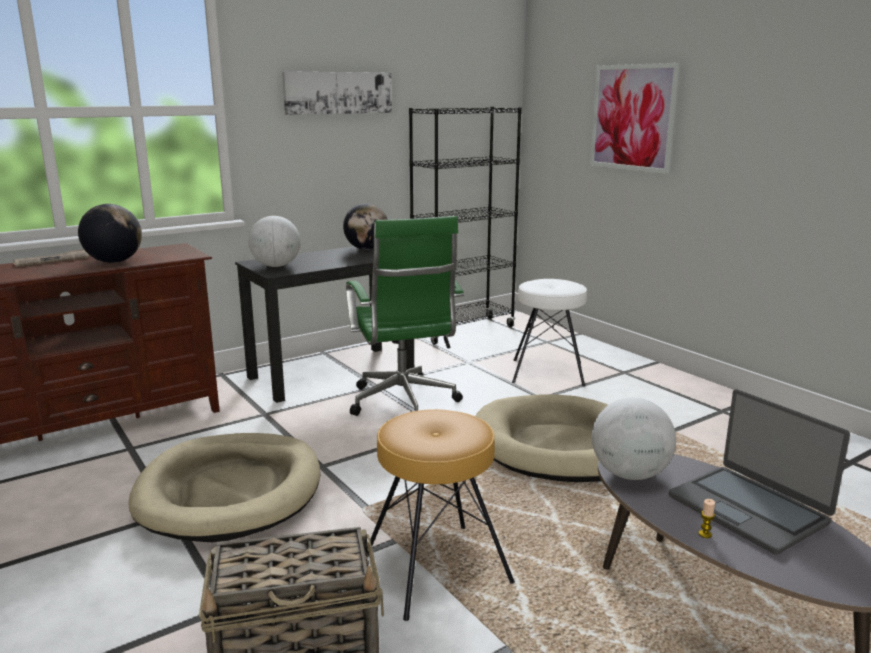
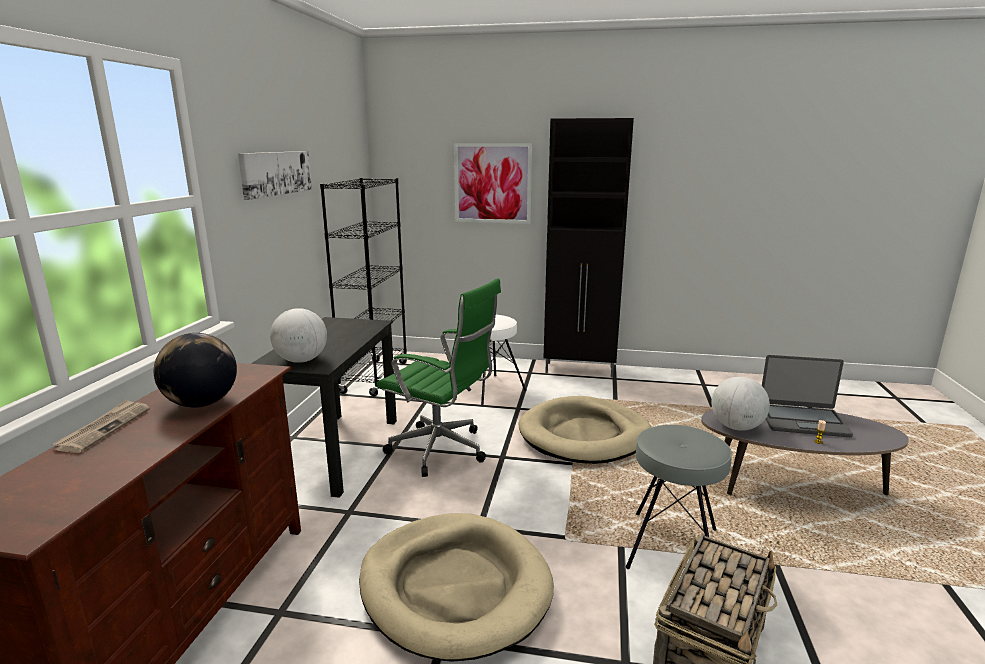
camera: 45 degrees left, 0 degrees up
(366, 249) = (334, 323): globe -> none
(436, 569) = (672, 548): brown stool -> grey stool
(694, 389) = (580, 370): none -> black cabinet

